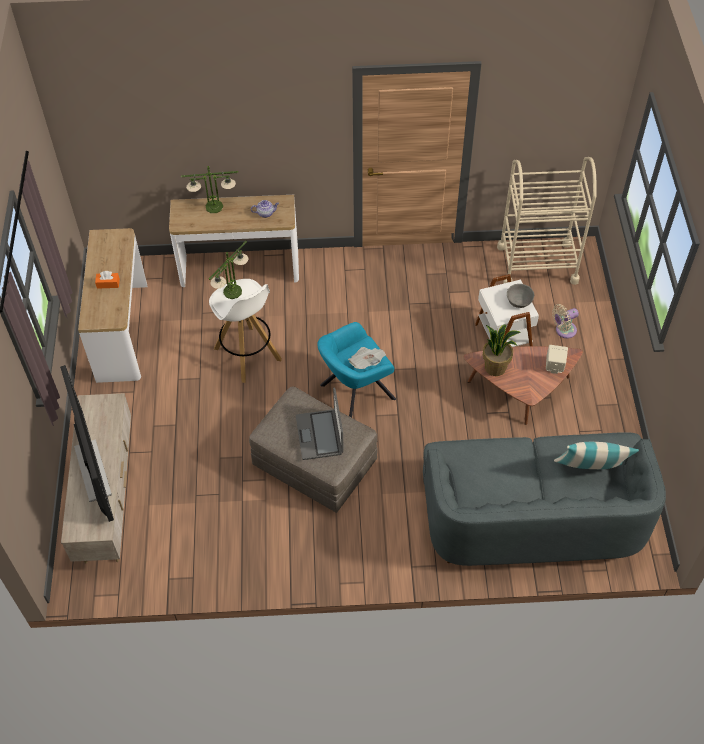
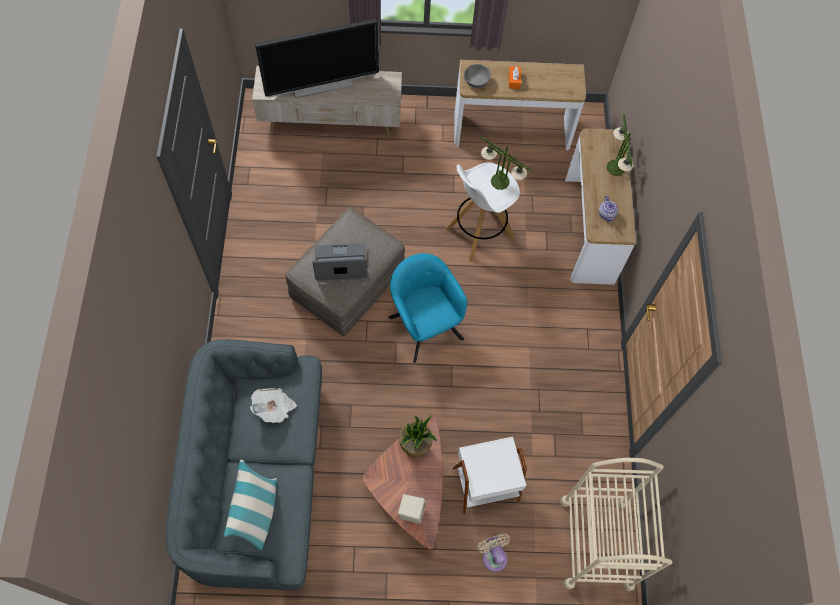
camera: 90 degrees right, 10 degrees up
(366, 363) = (424, 313): newspaper -> newspaper (274, 408)
(519, 301) = (492, 478): grey bowl -> grey bowl (476, 81)

